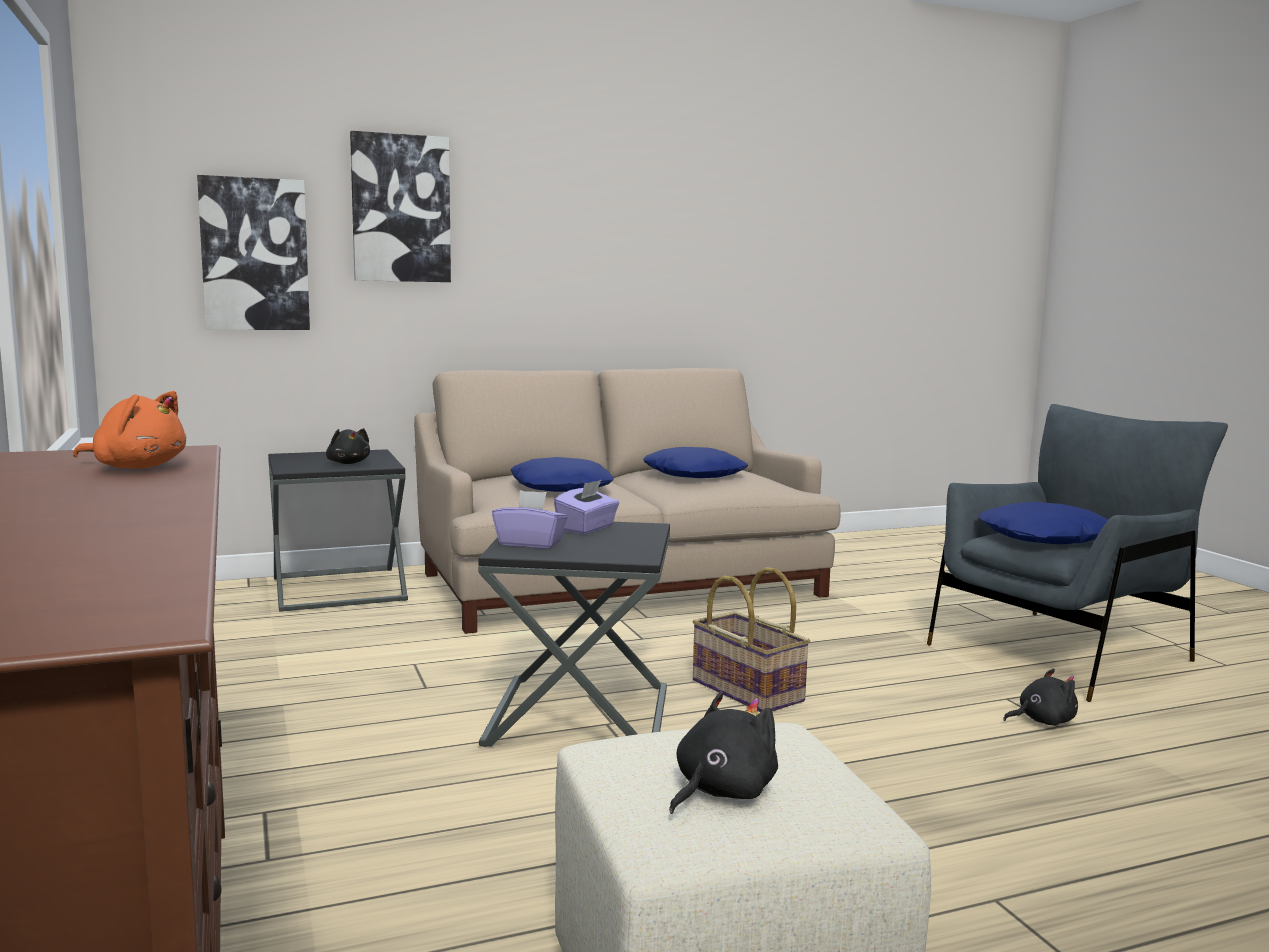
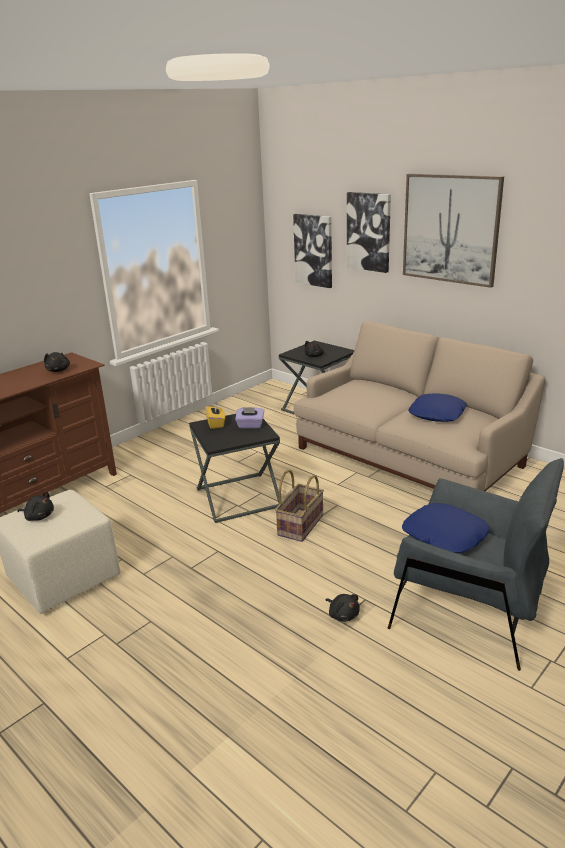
camera: 65 degrees right, 15 degrees up
(137, 467) = (58, 370): orange plush toy -> black plush toy
(530, 543) = (216, 424): purple tissue box -> yellow tissue box
(562, 487) = (358, 398): blue pillow -> none
(567, 198) = (450, 229): none -> picture

